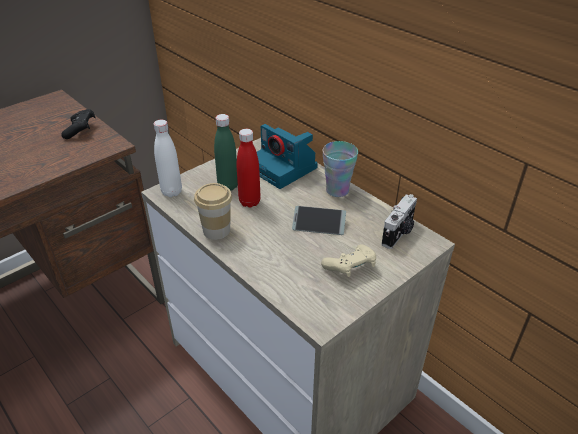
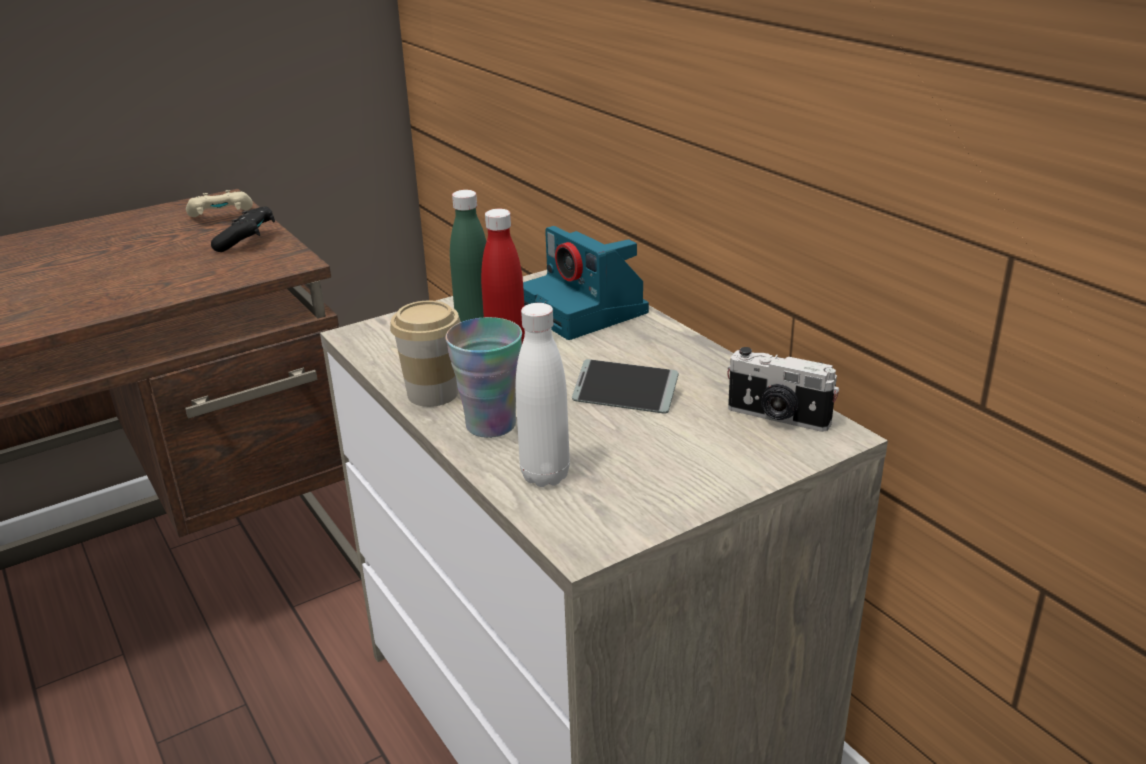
camera: 10 degrees right, 10 degrees down
(171, 192) = (373, 335): white bottle -> white bottle (545, 475)
(337, 190) = (676, 347): cup -> cup (491, 425)
(350, 268) = (666, 464): beige game controller -> beige game controller (221, 217)
(399, 233) = (777, 417): camera -> camera turned 75 degrees clockwise

